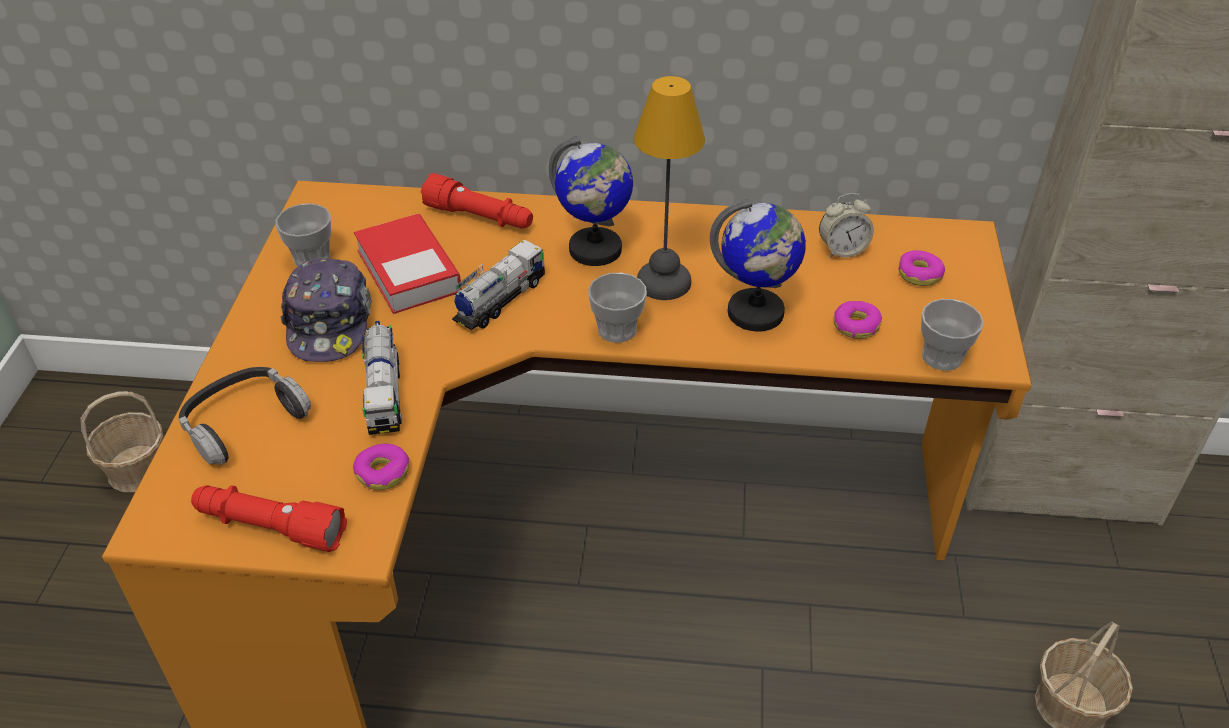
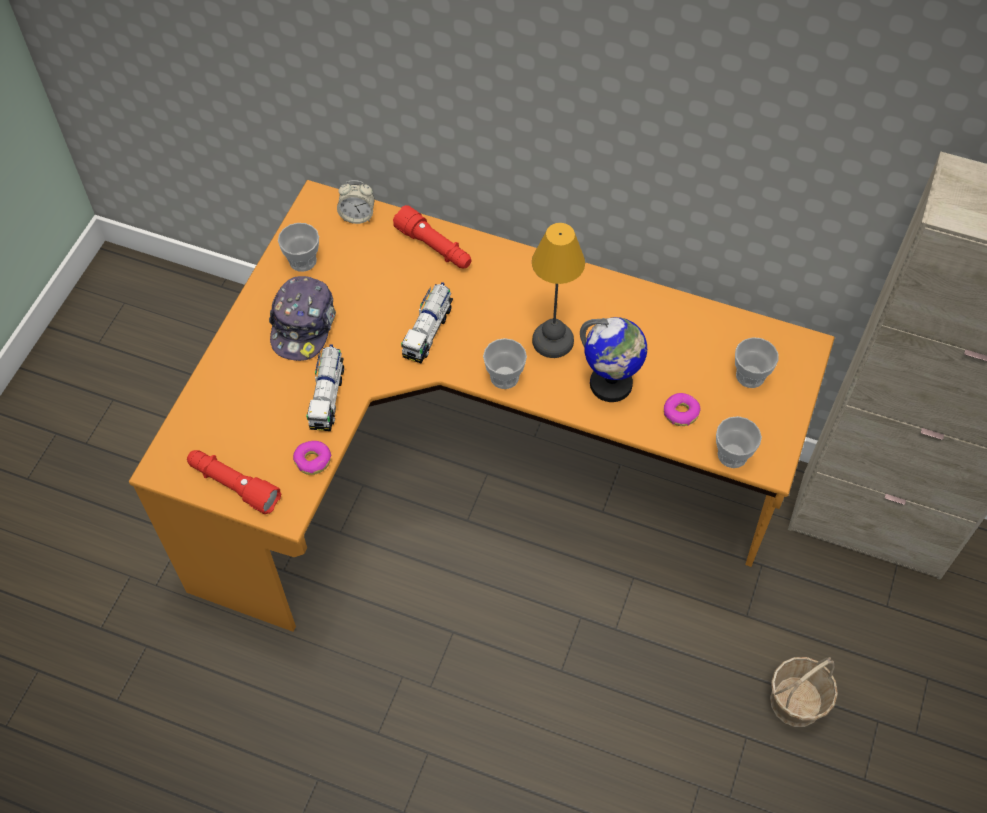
camera: 15 degrees right, 15 degrees up
(137, 470) = (167, 348): basket -> none
(244, 422) = (231, 398): headphones -> none
(408, 271) = (369, 289): book -> none
(500, 300) = (428, 331): toy truck -> toy truck turned 150 degrees clockwise
(595, 250) = (512, 298): globe -> none
(842, 250) = (700, 339): alarm clock -> alarm clock (357, 216)
(919, 274) = (750, 376): donut -> cup

